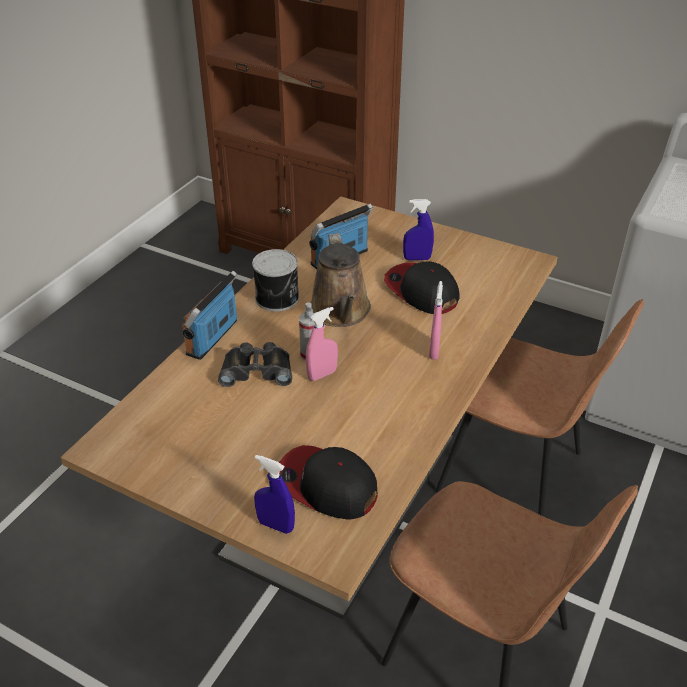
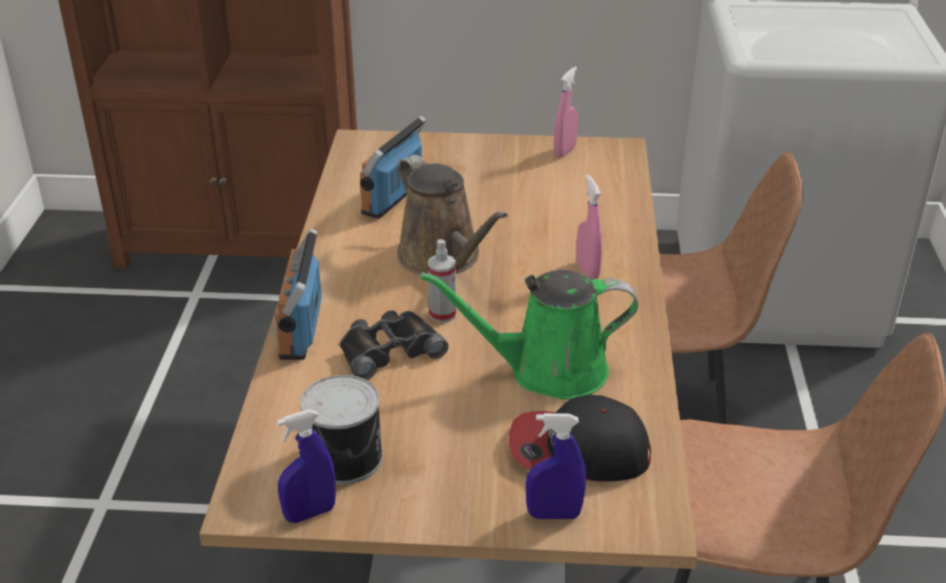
camera: 25 degrees left, 5 degrees down
(278, 298) = (350, 262): can -> can (347, 457)
(322, 374) = (475, 332): pink spray bottle -> pink spray bottle (564, 151)
(350, 419) = (548, 370): none -> green watering can
(417, 258) = (488, 177): blue spray bottle -> blue spray bottle (310, 513)
(421, 291) = (521, 210): cap -> none

